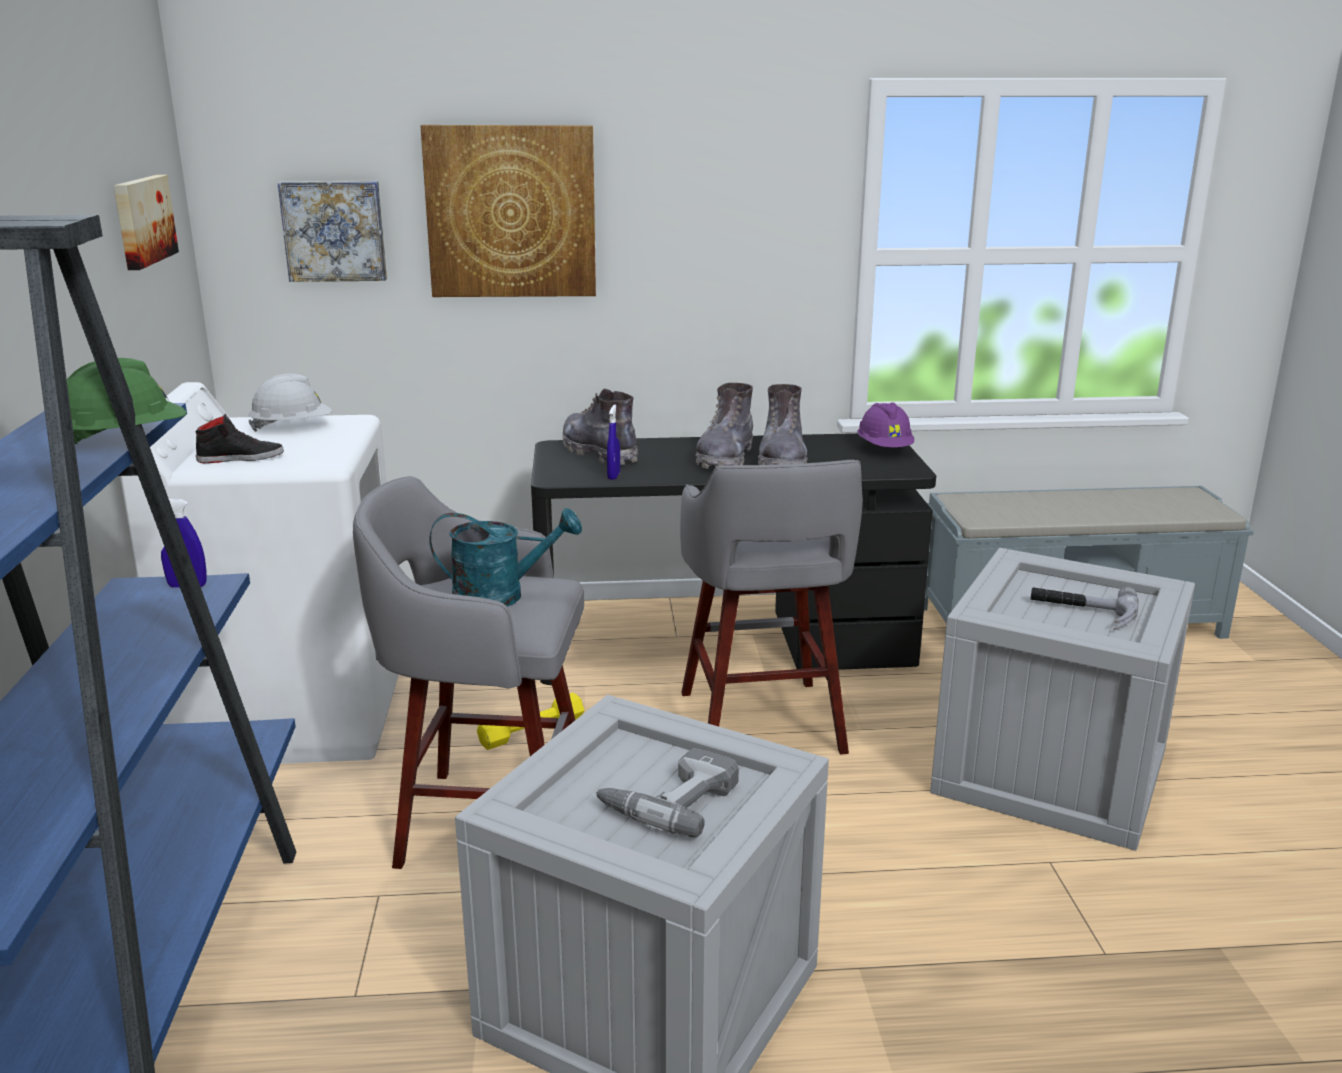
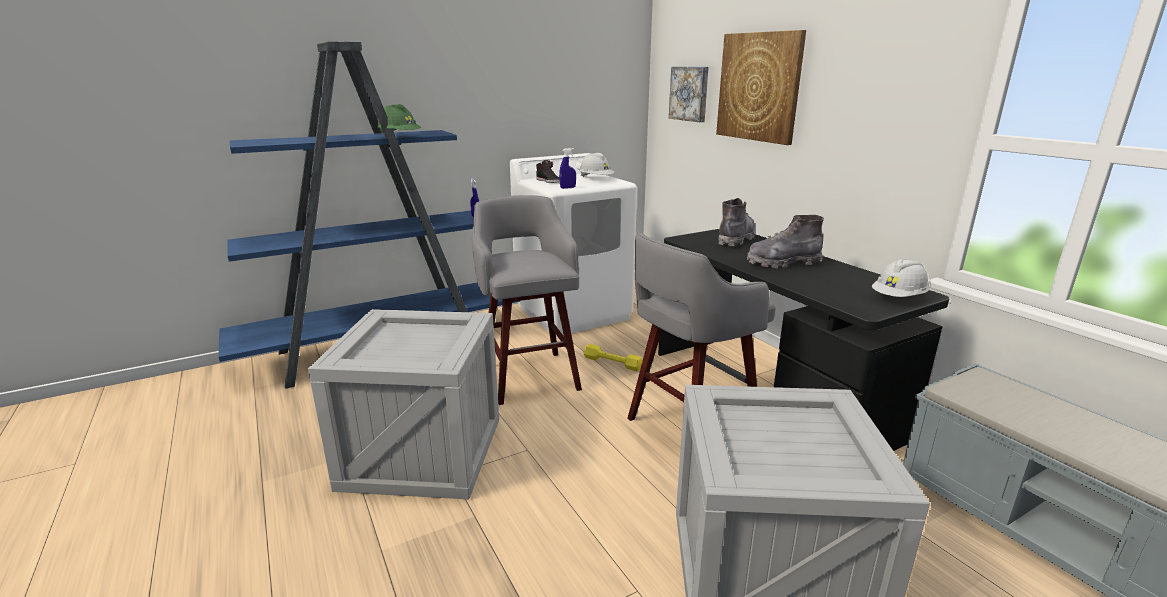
camera: 65 degrees right, 0 degrees up
(142, 220) = (590, 78): picture -> none
(501, 596) = (529, 260): turquoise watering can -> none
(614, 476) = (705, 247): blue spray bottle -> blue spray bottle (567, 188)
(669, 801) = (407, 348): power drill -> none
(782, 460) = (808, 275): grey boot -> none
(884, 449) = (898, 298): purple hard hat -> white hard hat
(1082, 612) = (781, 446): hammer -> none

